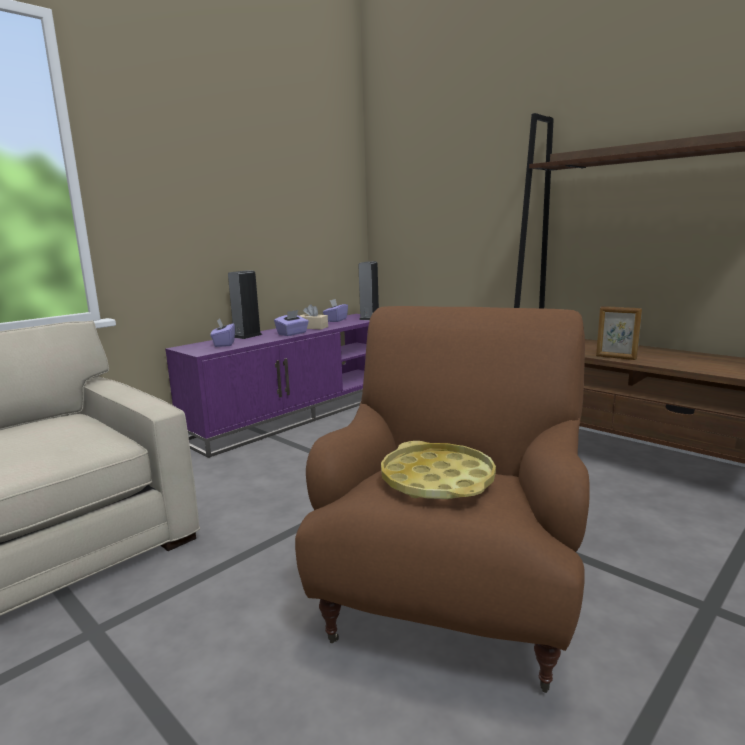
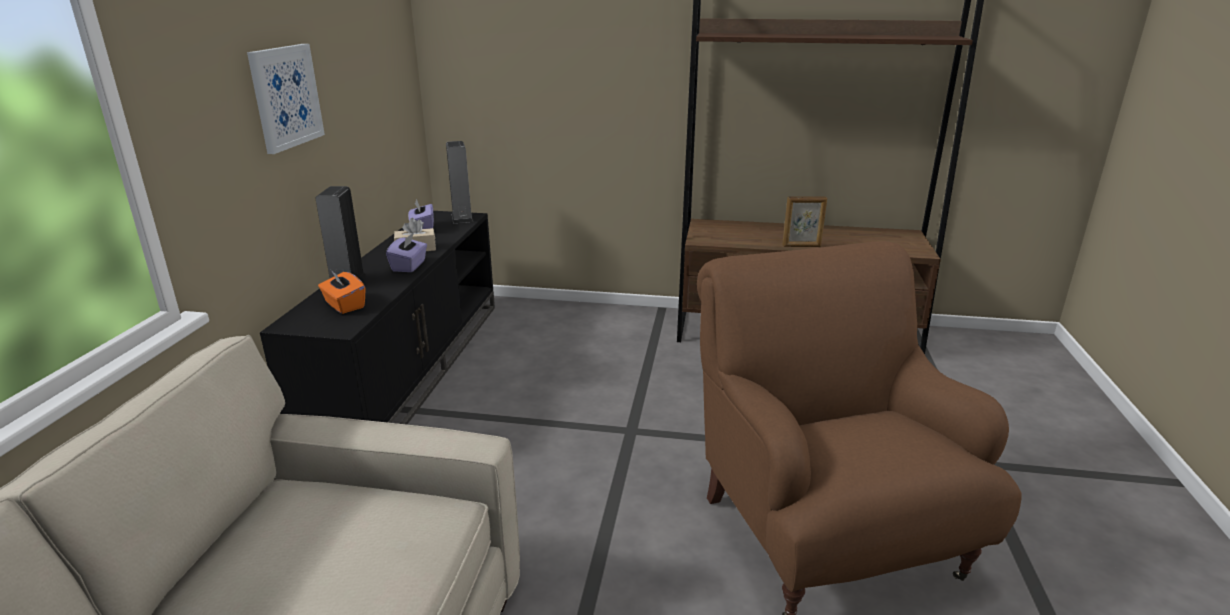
camera: 35 degrees left, 10 degrees up
(220, 208) = (285, 97): none -> picture
(224, 344) = (344, 305): purple tissue box -> orange tissue box
(297, 415) = (410, 369): purple tv stand -> black tv stand
(437, 480) = (875, 441): yellow tray -> none

